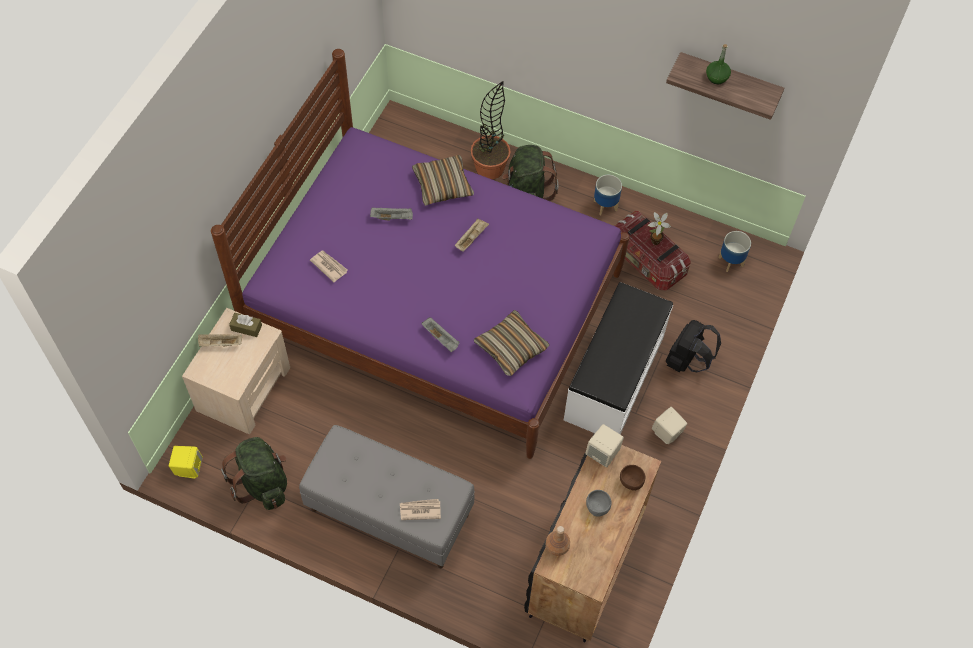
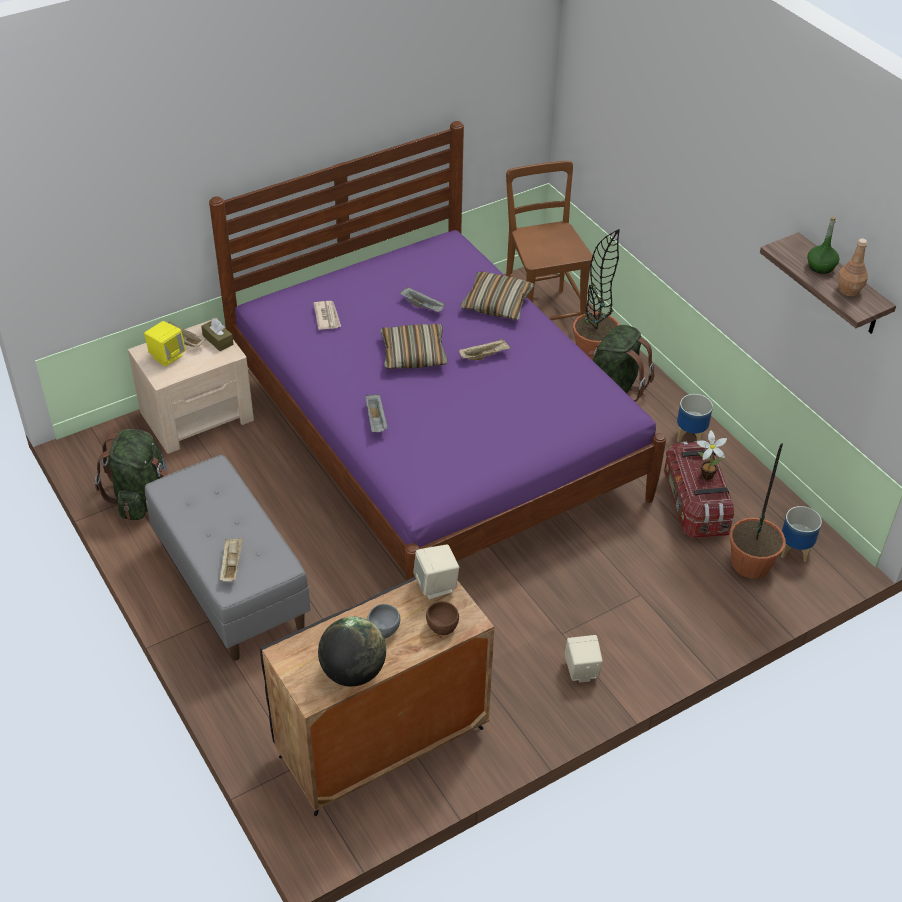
camera: 35 degrees right, 15 degrees down
(188, 468) = (91, 452): yellow speaker -> yellow speaker (167, 356)
(420, 510) = (231, 565): newspaper -> beige tray
(426, 150) = (542, 311): none -> brown chair
(511, 347) = (439, 461): pillow -> pillow (413, 354)
(556, 547) = (306, 641): brown bottle -> brown bottle (849, 290)
(604, 550) = (353, 672): none -> globe
(613, 378) = (565, 589): white bench -> none
(687, 361) = (663, 616): black backpack -> none
(711, 288) = (750, 563): none -> potted plant

